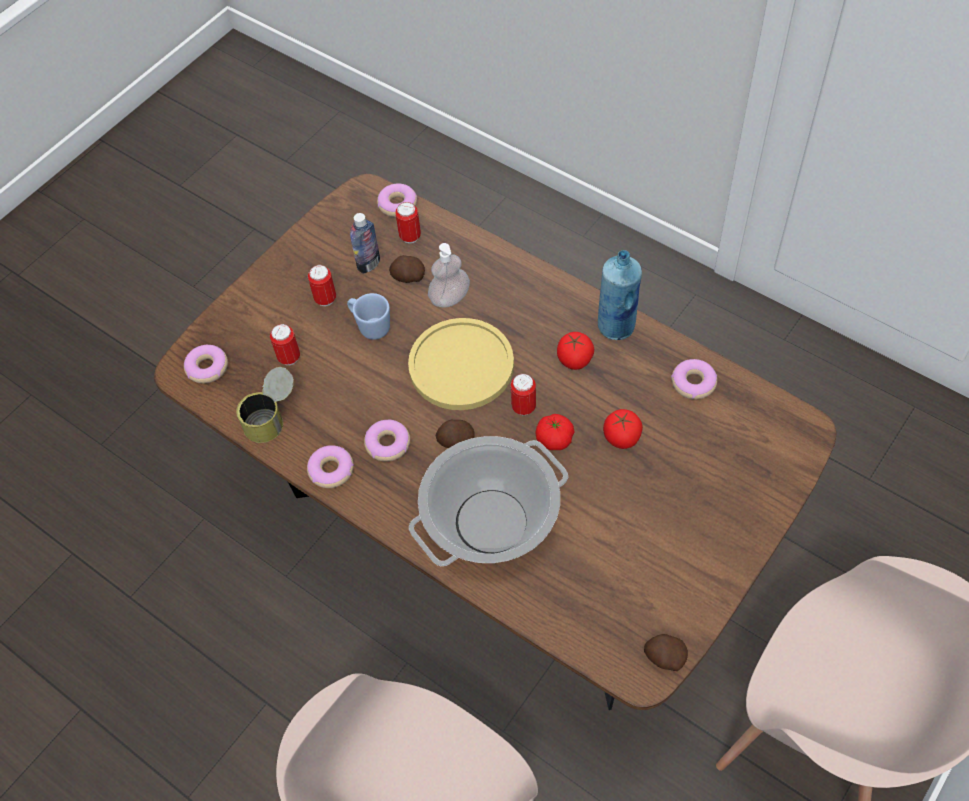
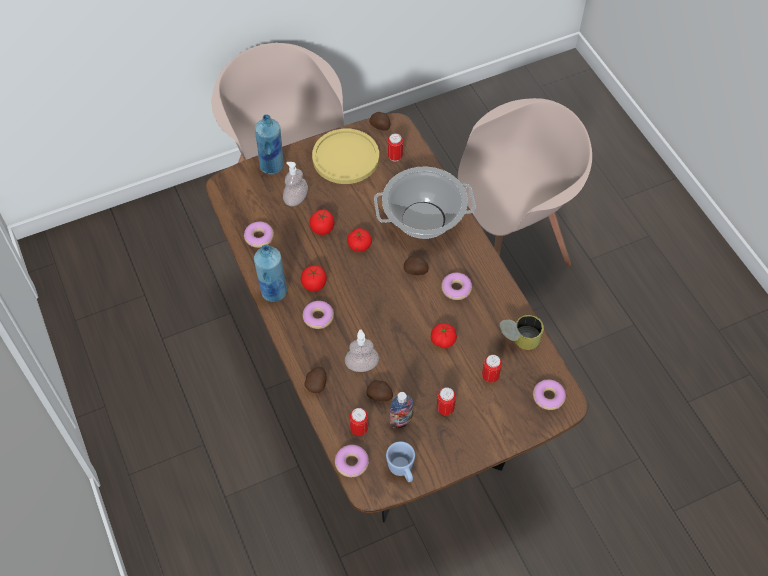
camera: 155 degrees left, 0 degrees up
(331, 470) = (497, 289): donut -> donut (318, 317)
(369, 371) = (443, 340): none -> tomato
(370, 326) = (425, 371): blue mug -> blue mug (402, 470)
(461, 365) = (384, 315): yellow plate -> yellow plate (345, 157)
(487, 256) = (317, 384): none -> potato
(523, 407) = (364, 271): can -> can (395, 157)
(691, 461) = (296, 199): none -> soap dispenser
(768, 495) = (272, 166): none -> blue bottle

